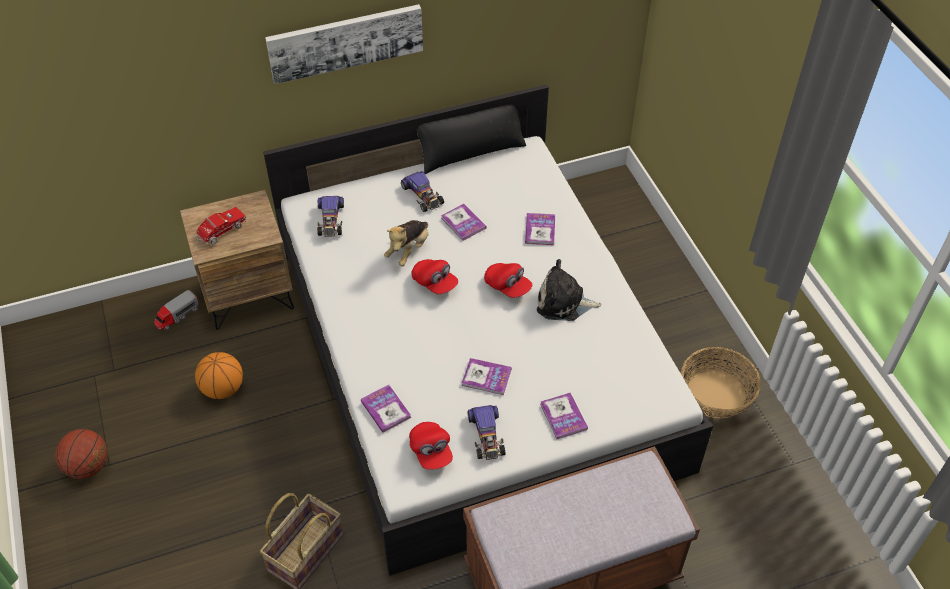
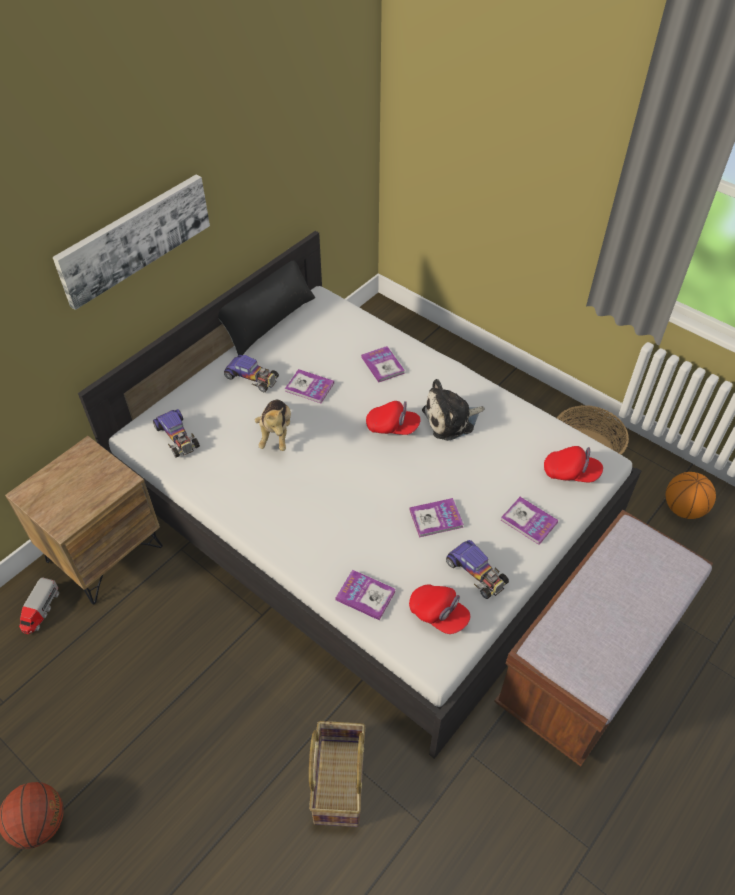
camera: 30 degrees left, 0 degrees up
(220, 232) = (67, 497): toy truck -> none
(223, 389) = (141, 661): basketball -> basketball (683, 509)
(435, 283) = (324, 453): red cap -> red cap (571, 473)

